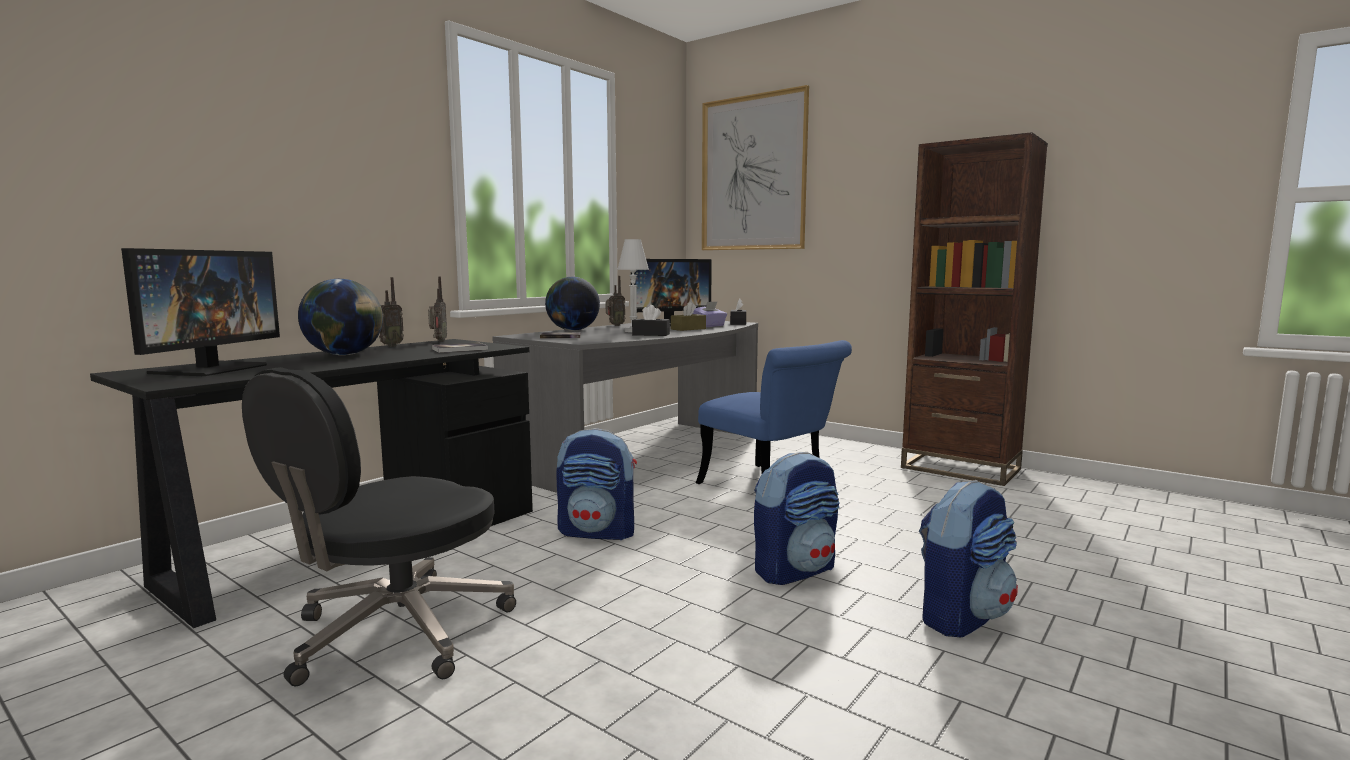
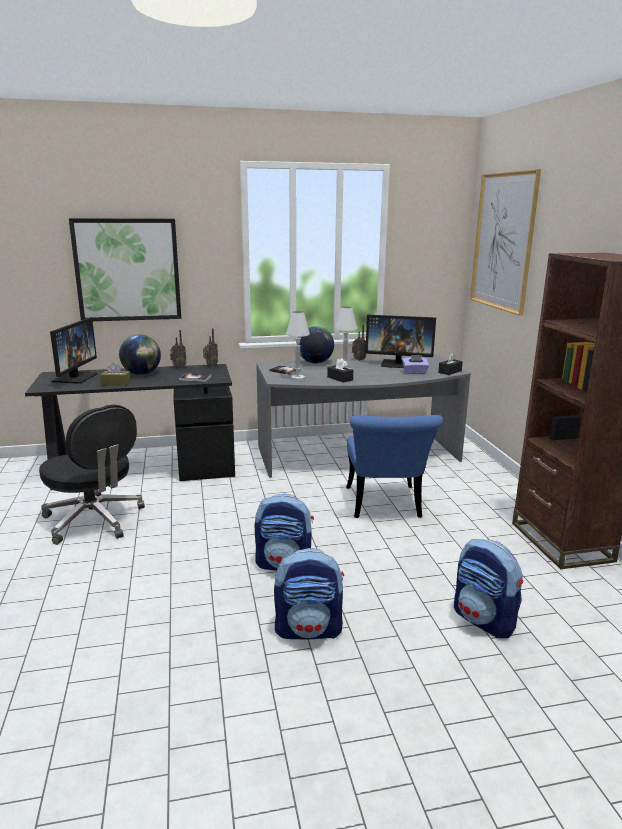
camera: 40 degrees right, 10 degrees up
(210, 369) = (75, 377): monitor -> monitor turned 45 degrees counterclockwise
(266, 171) = (127, 270): none -> picture
(396, 633) = (94, 520): black office chair -> black office chair turned 120 degrees counterclockwise
(598, 532) = (240, 501): backpack -> backpack (484, 620)
(602, 338) = (297, 378): none -> white table lamp
(688, 329) = (386, 375): brown tissue box -> brown tissue box (116, 383)

